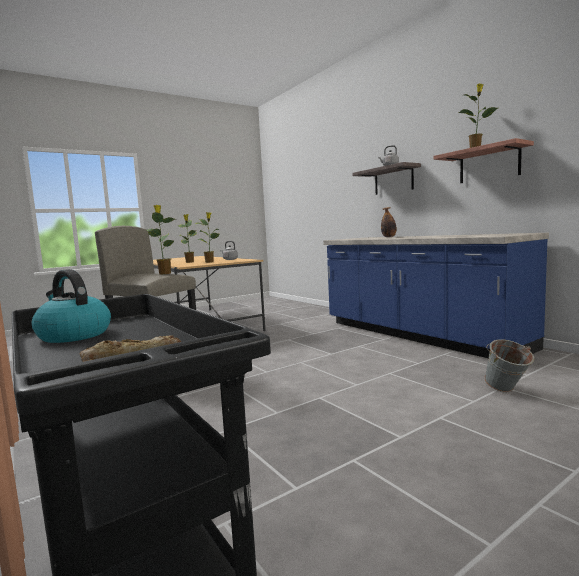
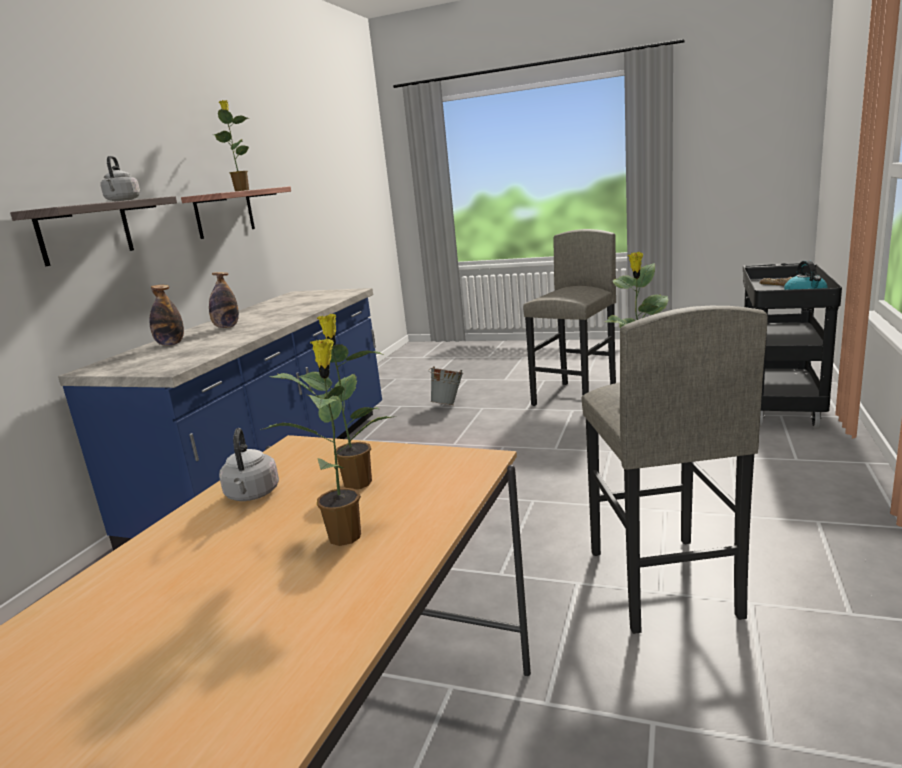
camera: 125 degrees left, 10 degrees up
(411, 236) = (226, 327): none -> bottle
(447, 457) = (575, 397): none -> grey stool

